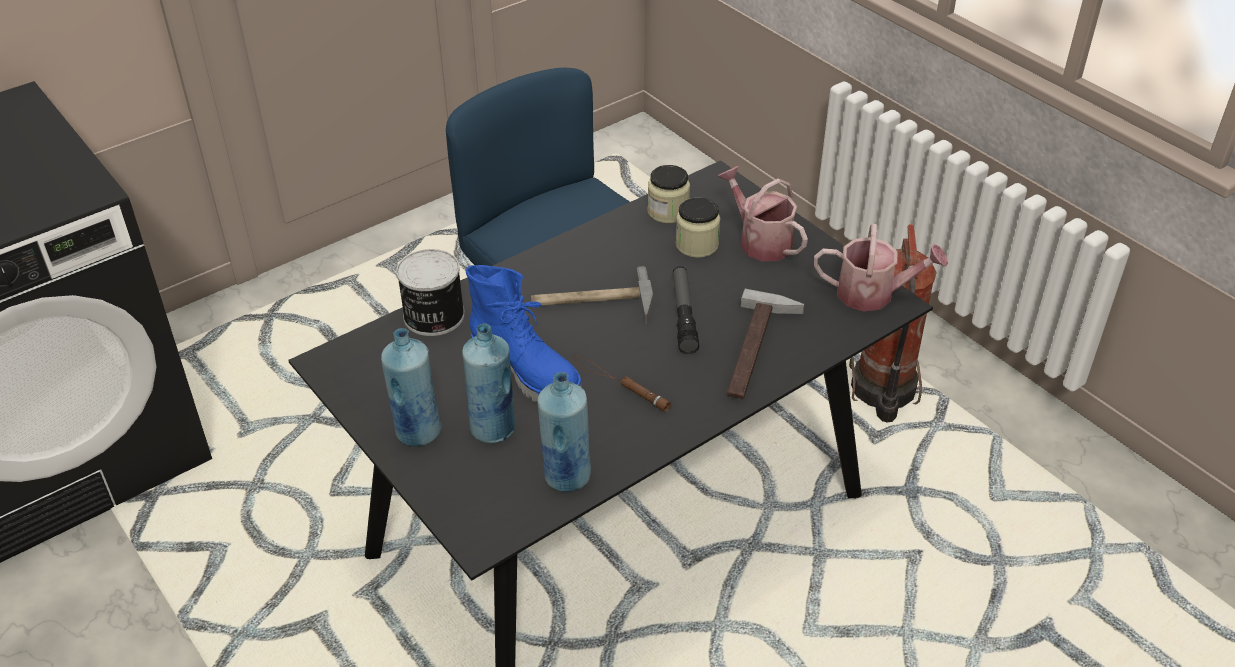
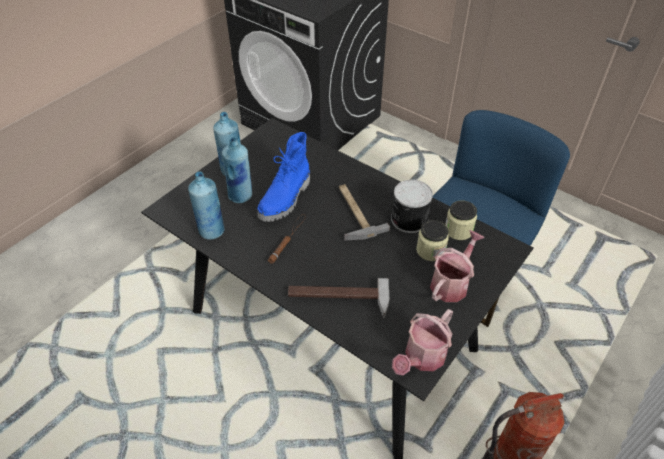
camera: 75 degrees right, 5 degrees up
(433, 316) = (318, 155): can -> can (408, 219)
(683, 315) = (358, 256): flashlight -> none
(873, 294) = (421, 358): watering can -> watering can turned 45 degrees clockwise

